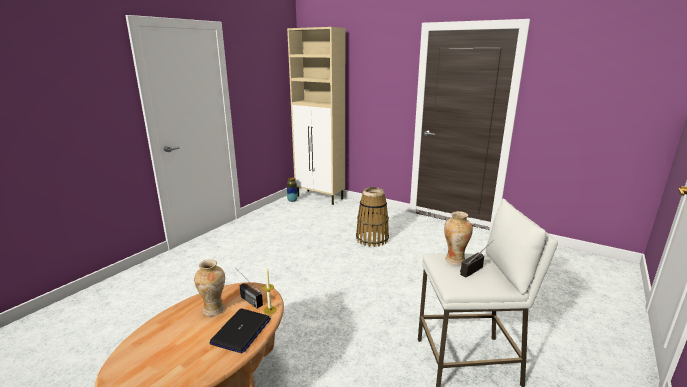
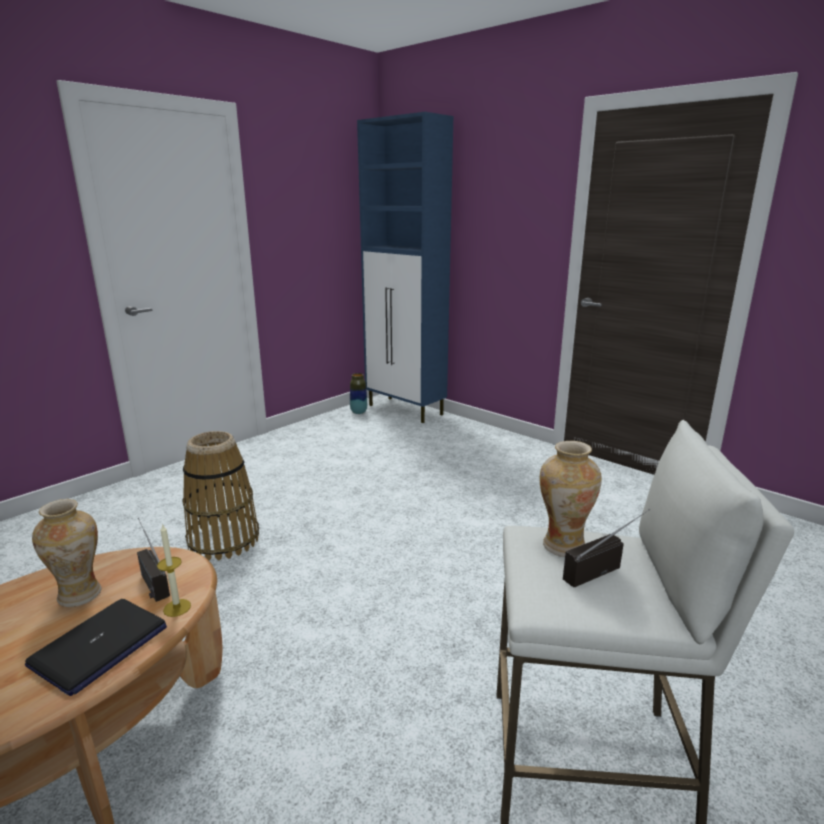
camera: 10 degrees right, 0 degrees up
(320, 197) = (406, 410): beige cabinet -> blue cabinet
(372, 239) = (470, 486): basket -> basket (223, 540)

